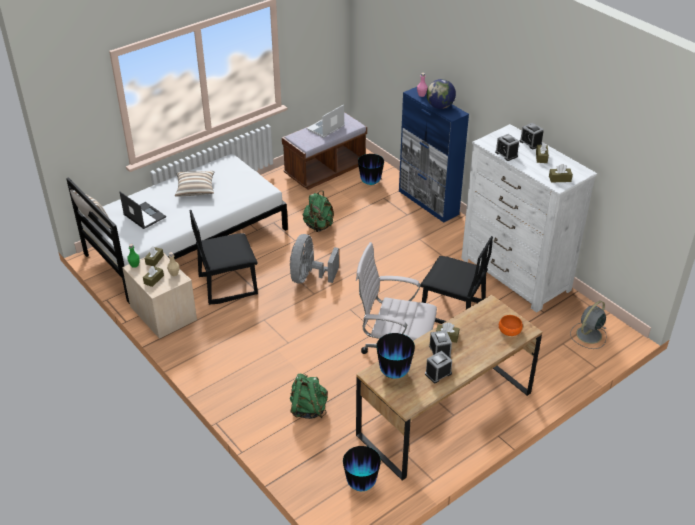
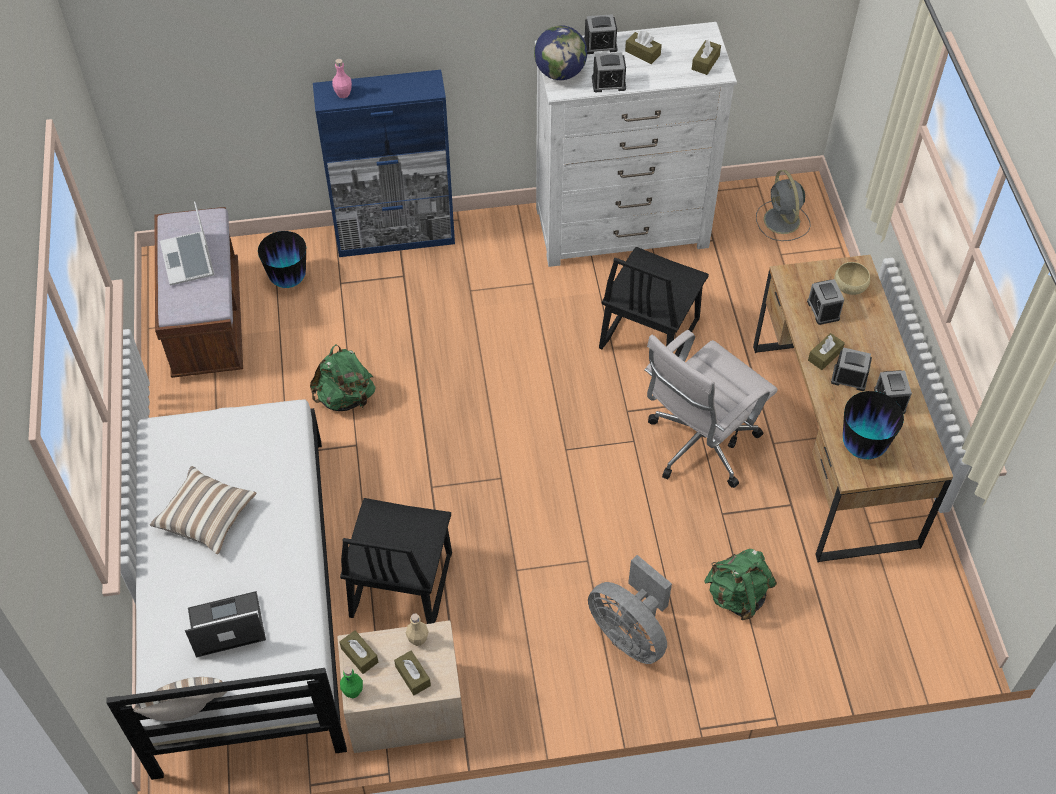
camera: 60 degrees left, 15 degrees up
(309, 277) = (459, 467): grey fan -> grey fan (630, 633)
(361, 484) = (904, 597): vase -> none
(440, 106) = (394, 90): globe -> globe (560, 73)
(452, 311) = (648, 334): black chair -> black chair turned 150 degrees clockwise
(480, 325) = (823, 310): none -> alarm clock
(509, 330) = (850, 285): orange bowl -> beige bowl

